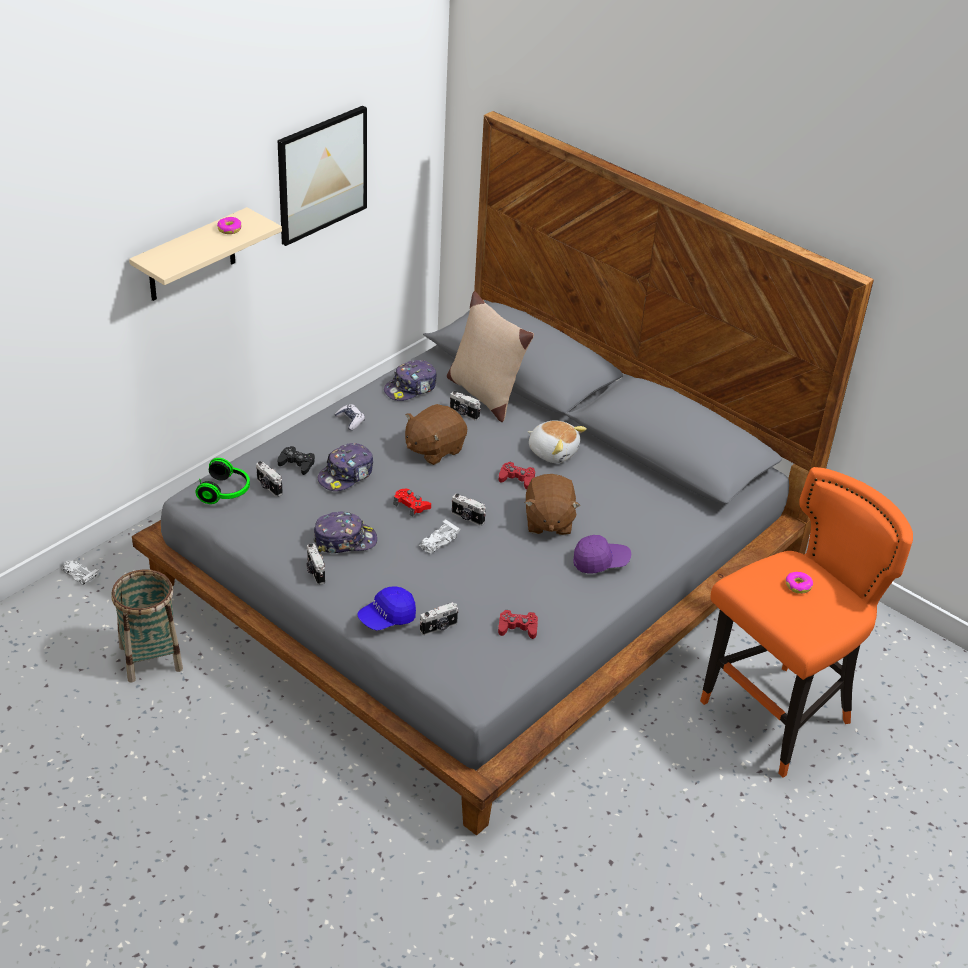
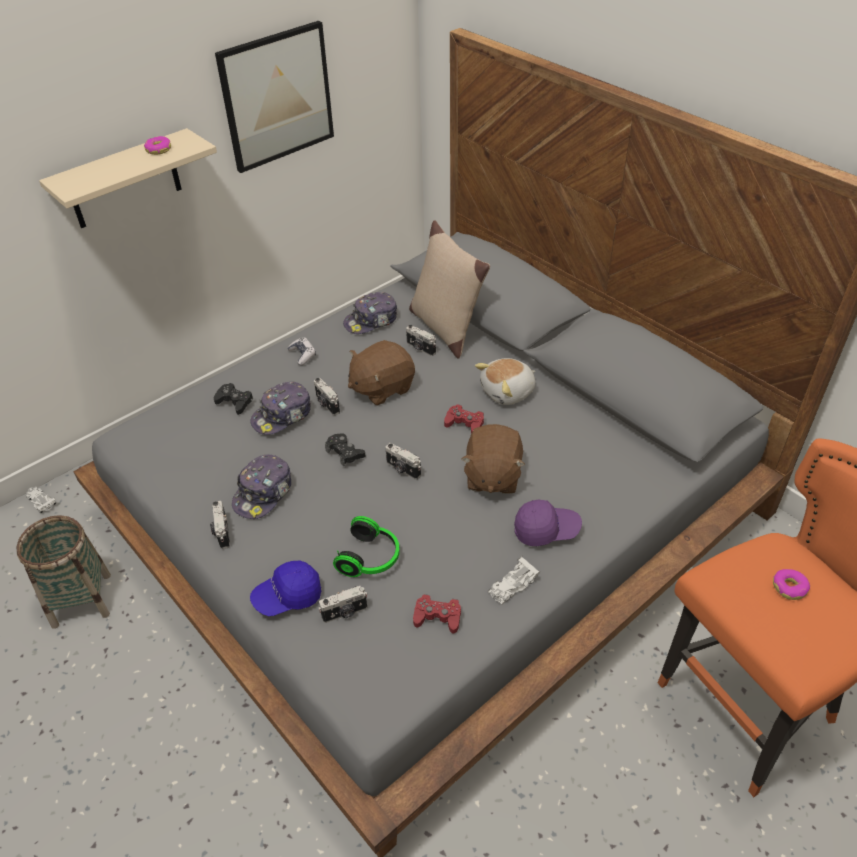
camera: 10 degrees right, 5 degrees up
(226, 492) = (154, 432): headphones -> headphones (371, 558)
(268, 487) = (198, 428): camera -> camera (326, 404)
(344, 540) = (264, 493): cap -> cap turned 120 degrees clockwise
(411, 505) = (345, 452): red game controller -> black game controller
(438, 541) = (366, 497): white toy car -> white toy car (512, 585)
(553, 451) = (508, 392): plush toy -> plush toy turned 105 degrees clockwise

